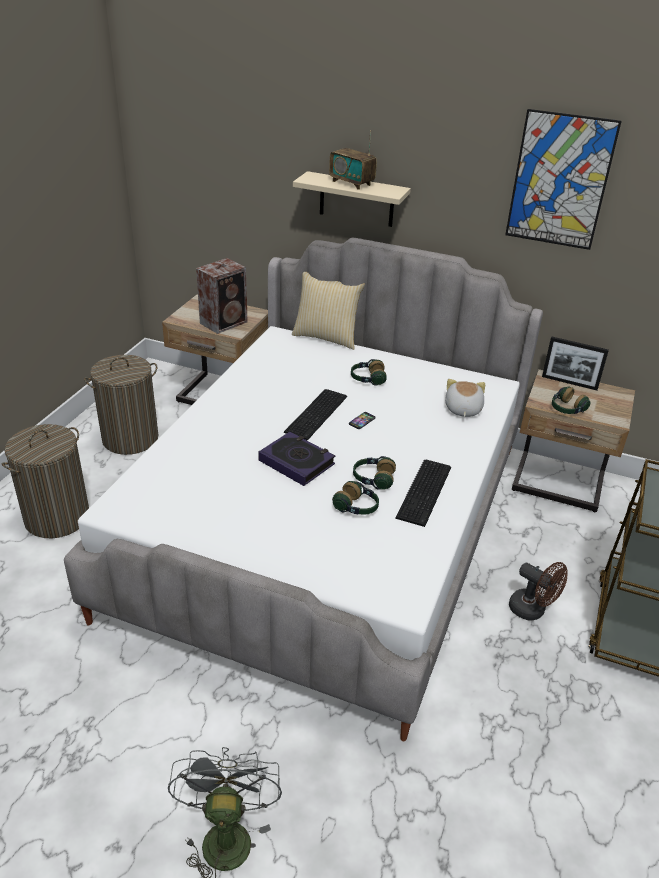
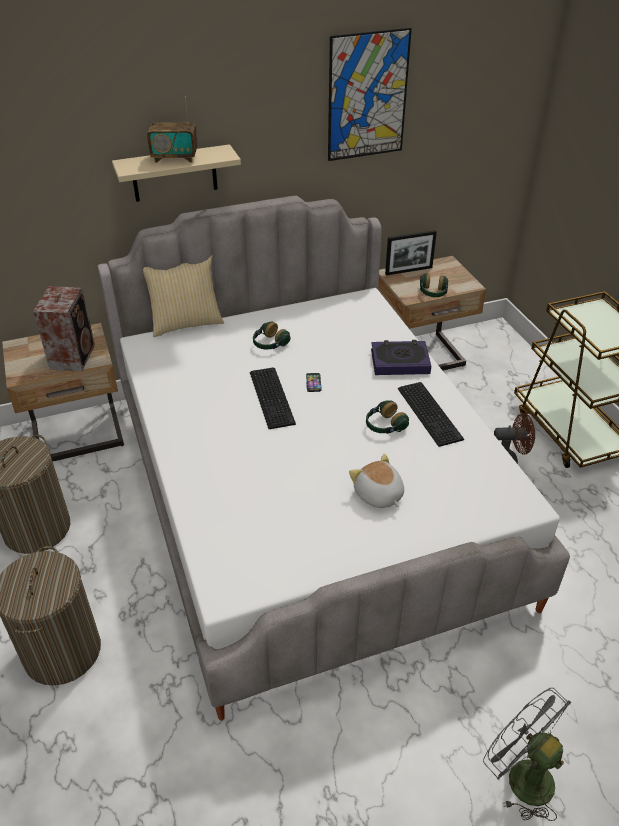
camera: 40 degrees left, 5 degrees up
(296, 462) = (313, 448): book -> book (400, 362)
(356, 507) = (404, 456): headphones -> none
(462, 409) = (369, 331): plush toy -> plush toy (378, 495)

